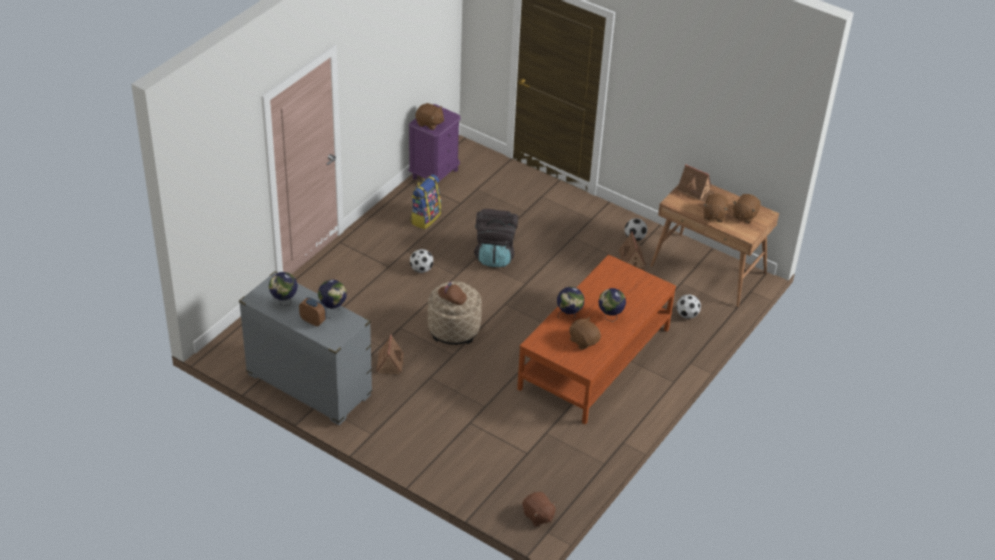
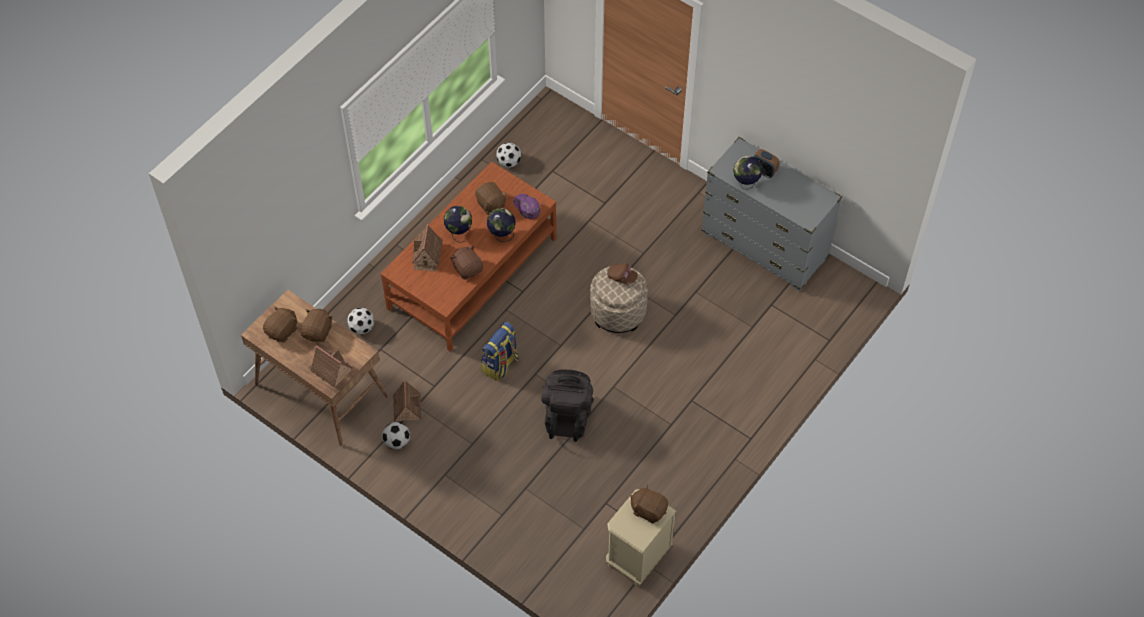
camera: 175 degrees left, 15 degrees up
(284, 302) = (795, 193): globe -> none
(390, 363) = (684, 271): toy house -> toy house (427, 255)
(421, 269) = (653, 395): football -> football (509, 162)
(425, 218) = (649, 477): backpack -> backpack (500, 365)
(434, 174) = (638, 558): purple nightstand -> beige nightstand
(538, 516) = (548, 112): brown plush toy -> brown plush toy (468, 269)
(548, 339) = (526, 207): none -> purple cap

